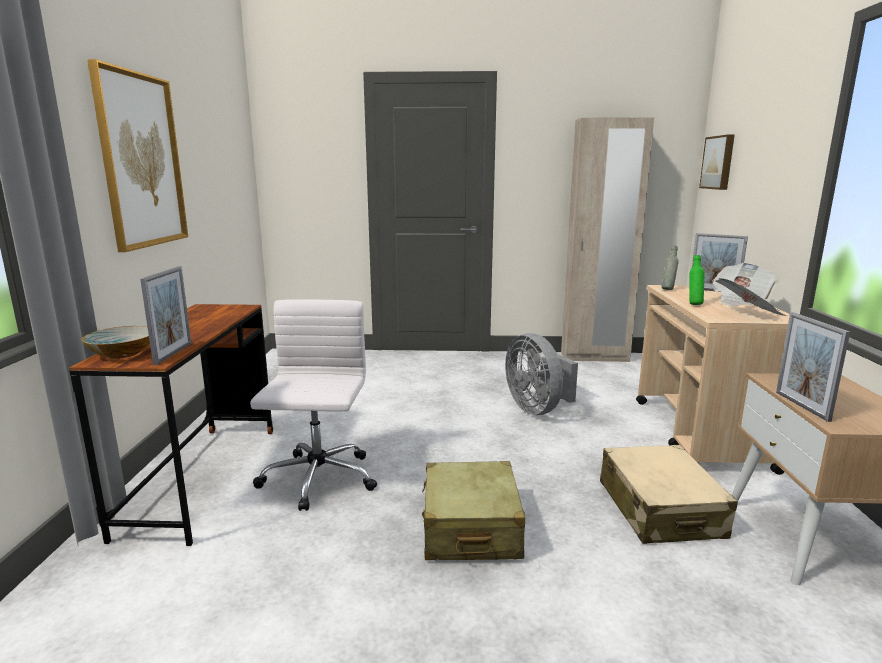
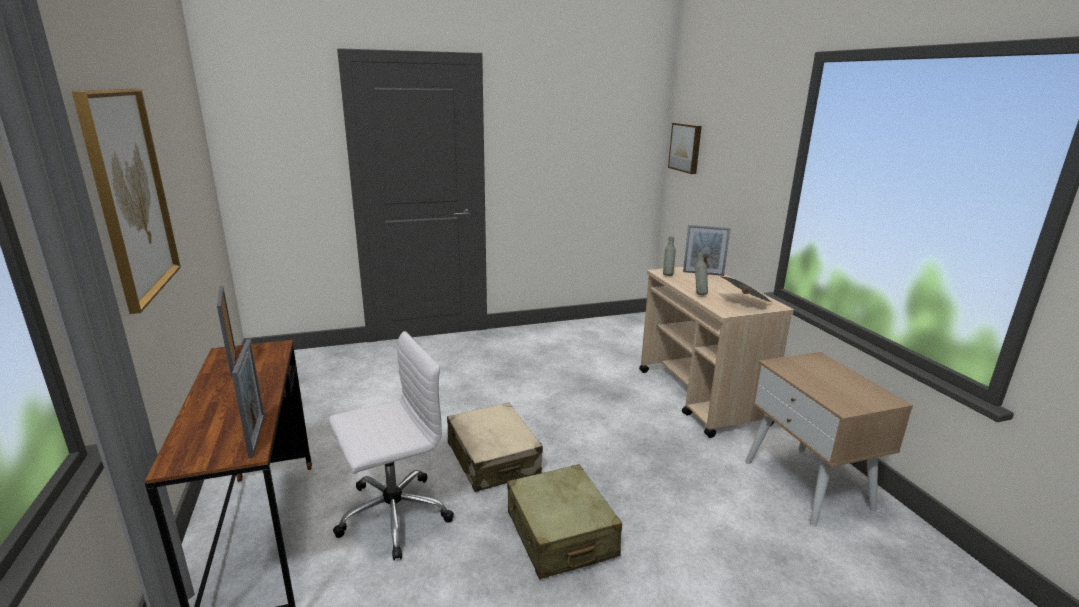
camera: 20 degrees left, 5 degrees up
(122, 353) = (194, 446): bowl -> none
(318, 480) = (392, 515): white office chair -> white office chair turned 75 degrees clockwise
(537, 409) = (561, 392): grey fan -> none
(594, 357) = (585, 325): beige wardrobe -> none
(660, 509) = (700, 479): beige suitcase -> beige suitcase (493, 459)
(694, 304) = (699, 294): green bottle -> grey bottle
(740, 300) = (730, 285): newspaper -> none
(801, 406) = (812, 392): picture frame -> picture frame (233, 362)

